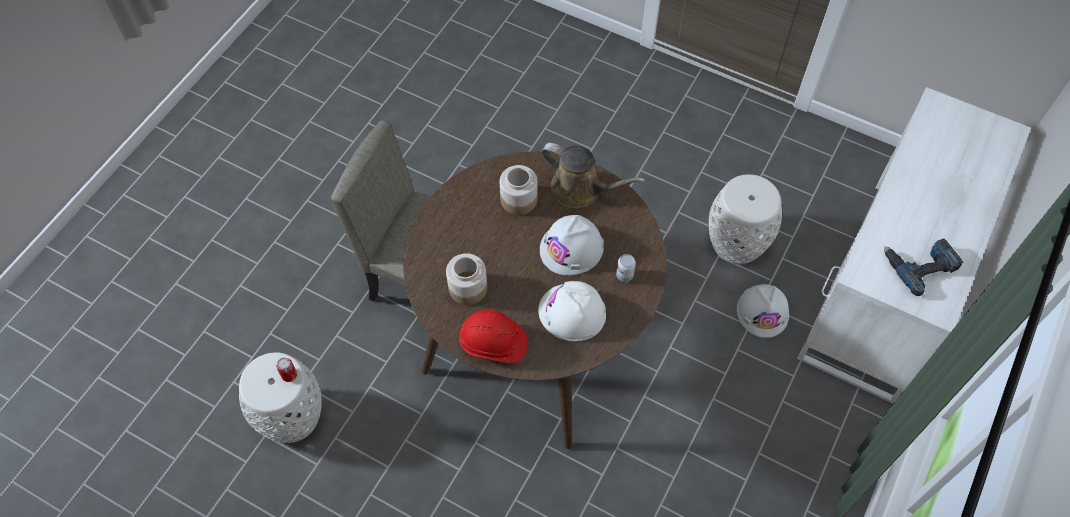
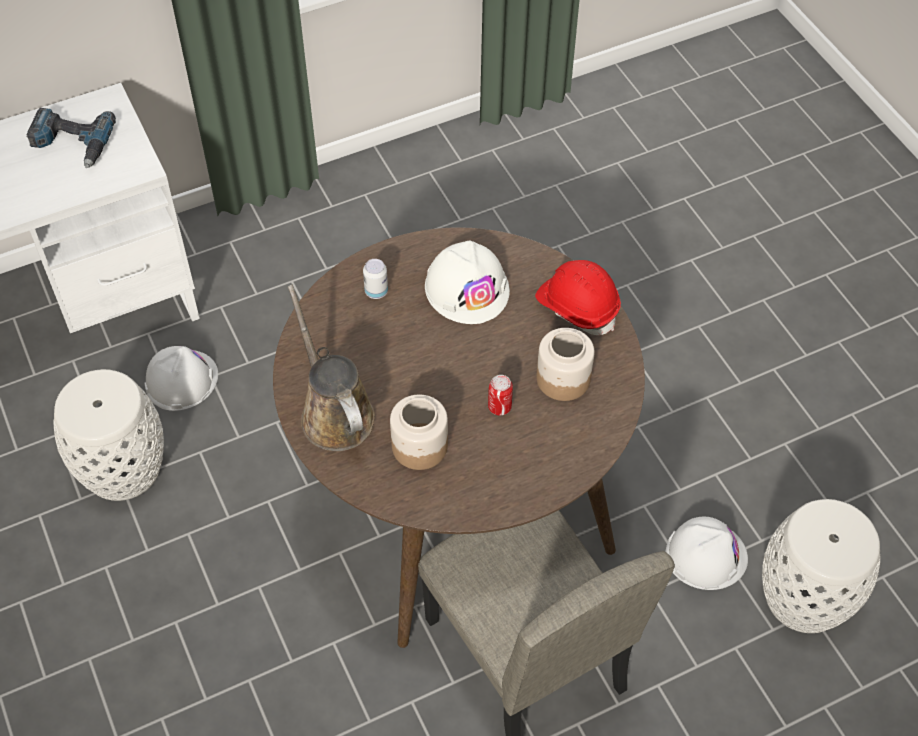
camera: 145 degrees left, 5 degrees down
(289, 375) = (807, 530): can -> can (499, 407)
(572, 248) = (407, 352): white hard hat -> white hard hat (706, 555)

